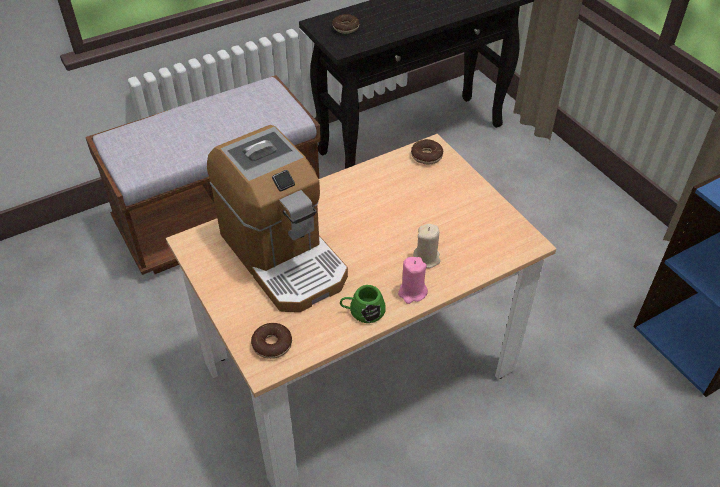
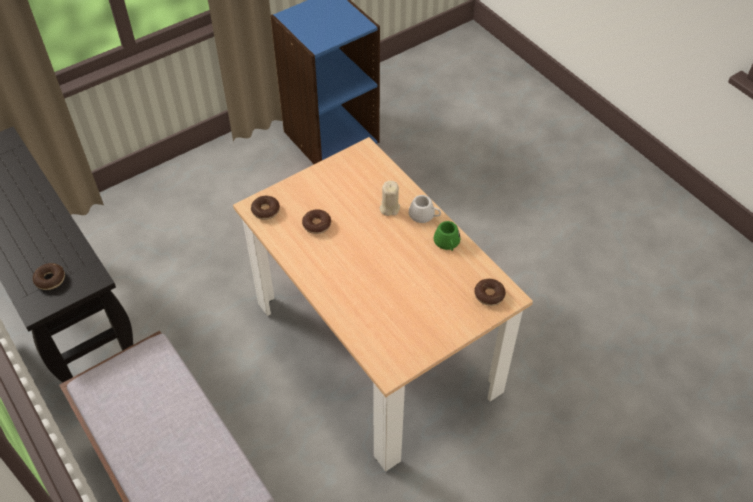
camera: 95 degrees left, 5 degrees up
(283, 256) = (397, 300): coffee machine -> none
(403, 194) = (317, 225): none -> donut
(412, 292) = (424, 215): pink candle -> white mug

